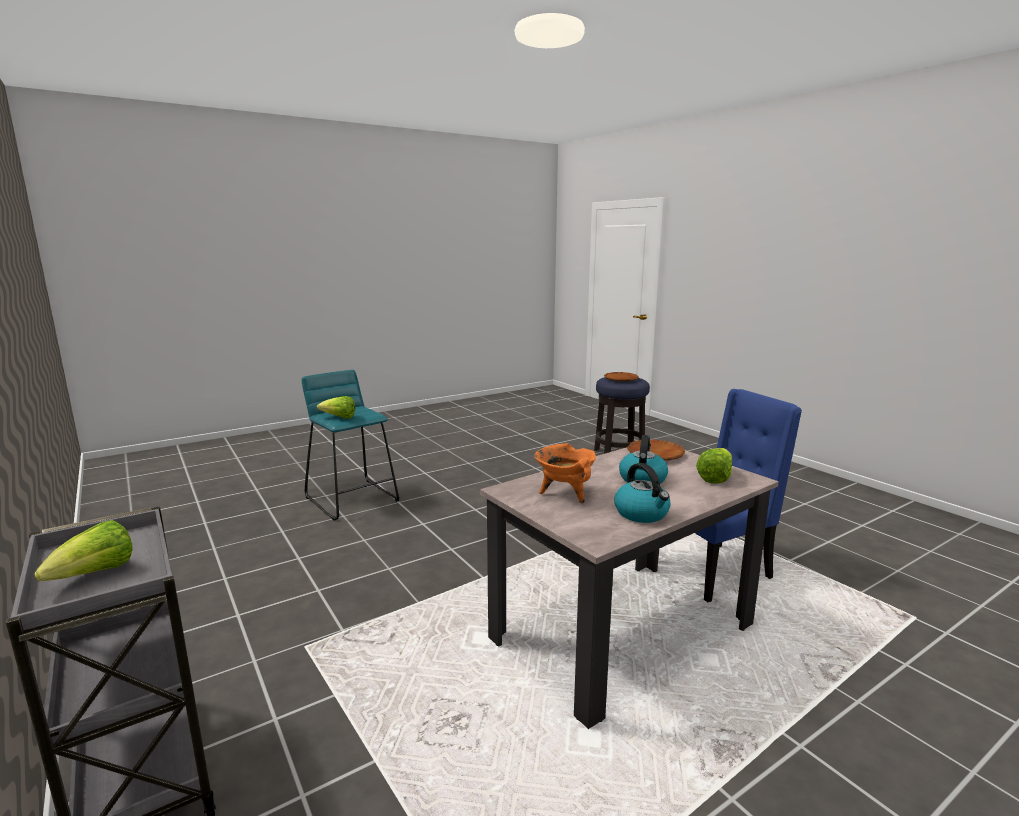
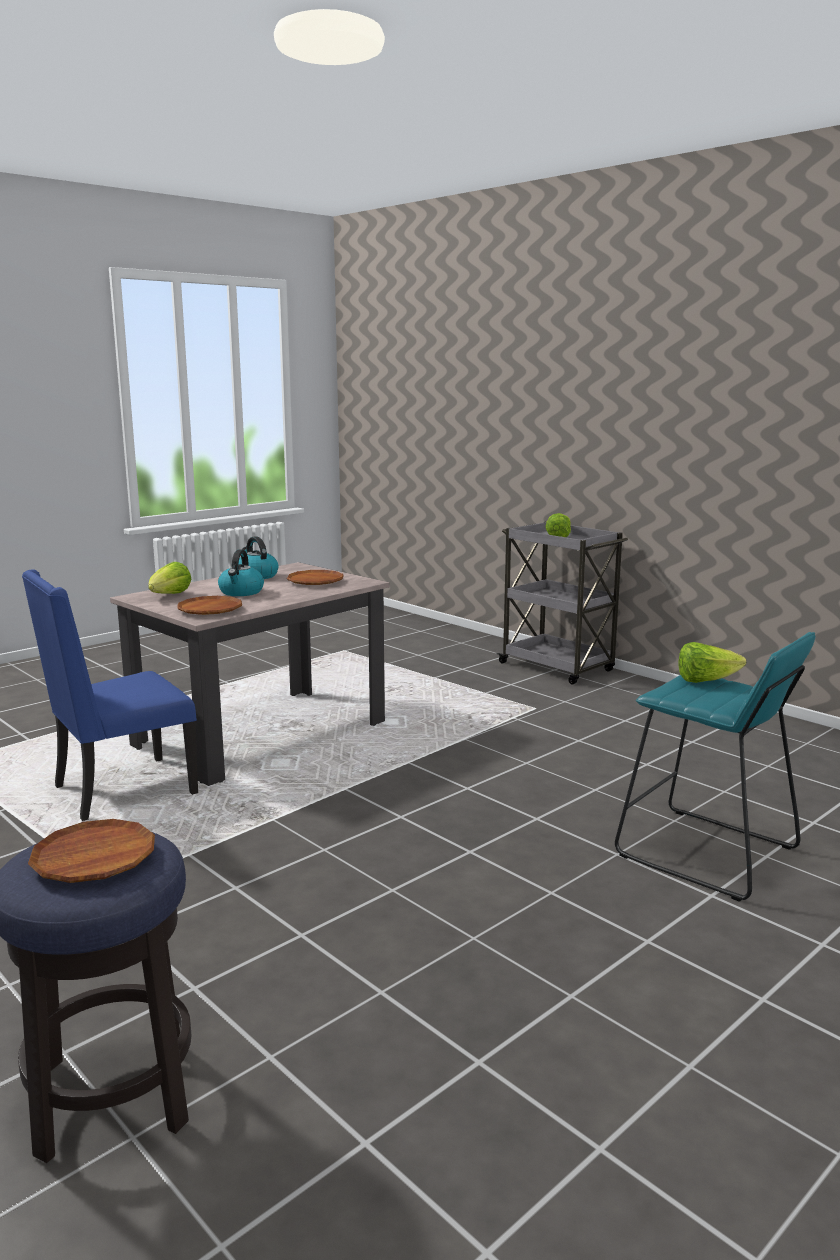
camera: 170 degrees right, 0 degrees up
(565, 494) = (315, 582): orange cooking pot -> brown plate

